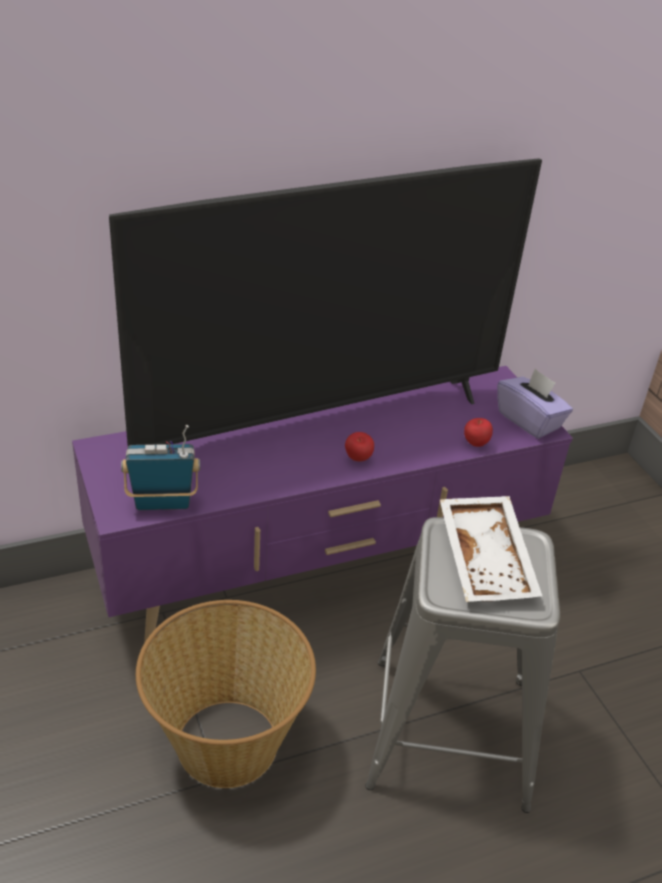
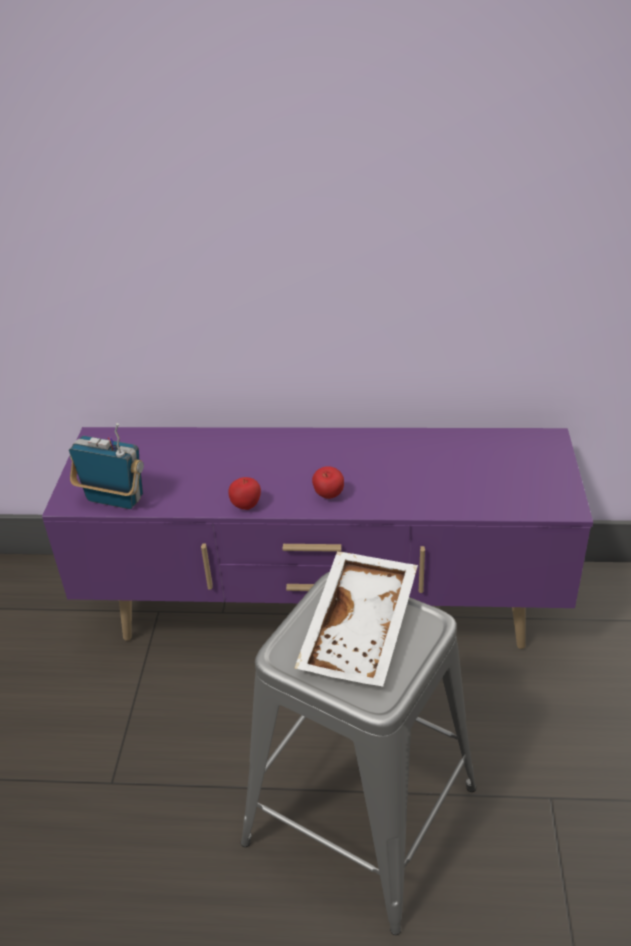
camera: 30 degrees right, 0 degrees up
(226, 741) = (140, 750): basket -> none
(323, 423) = (320, 453): television -> none
(475, 444) = (469, 505): apple -> apple (246, 506)
(529, 420) = (552, 492): purple tissue box -> none

